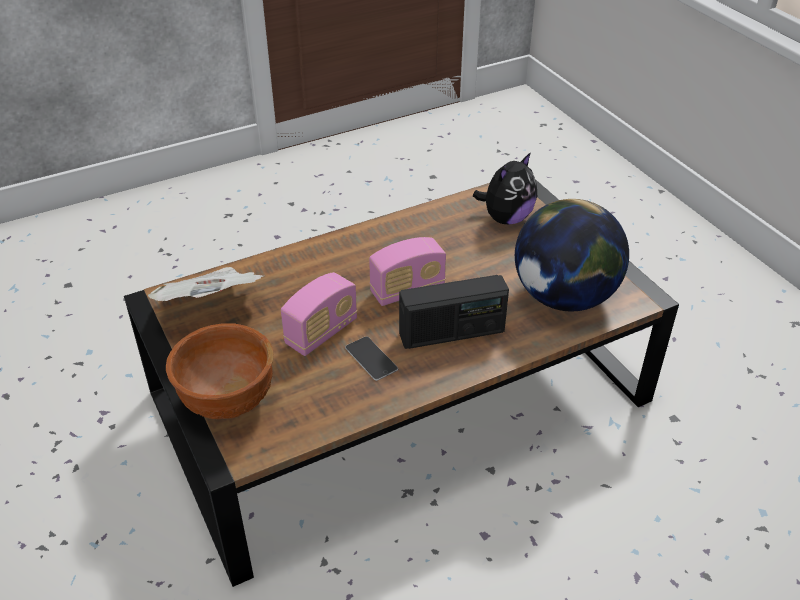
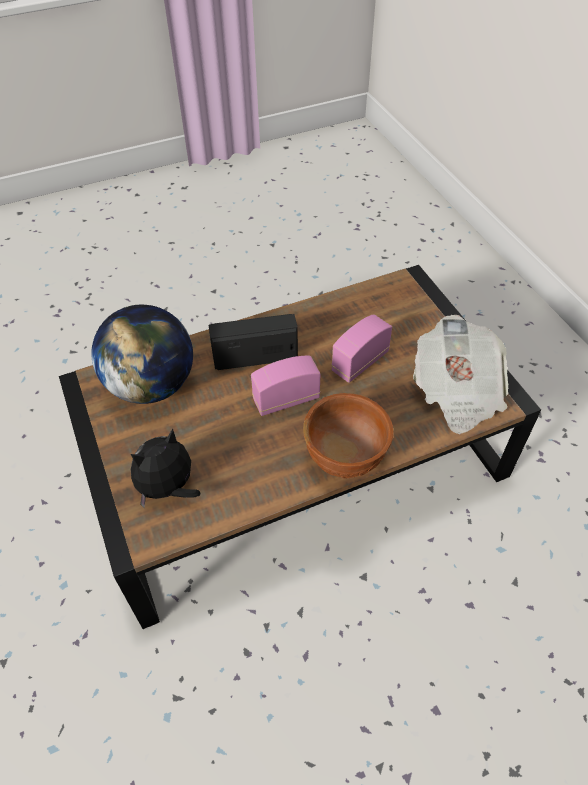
camera: 175 degrees left, 10 degrees up
(227, 400) = (422, 313): brown bowl -> brown bowl (346, 457)
(371, 358) = (320, 339): phone -> none

